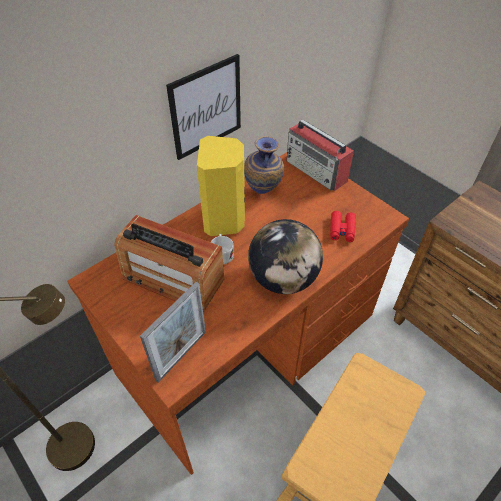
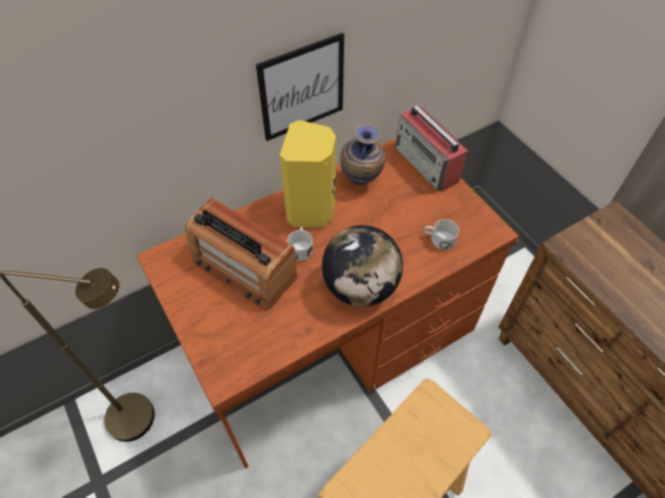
camera: 10 degrees right, 5 degrees up
(181, 355) = (236, 354): picture frame -> none
(342, 230) = (438, 239): red binoculars -> white mug

